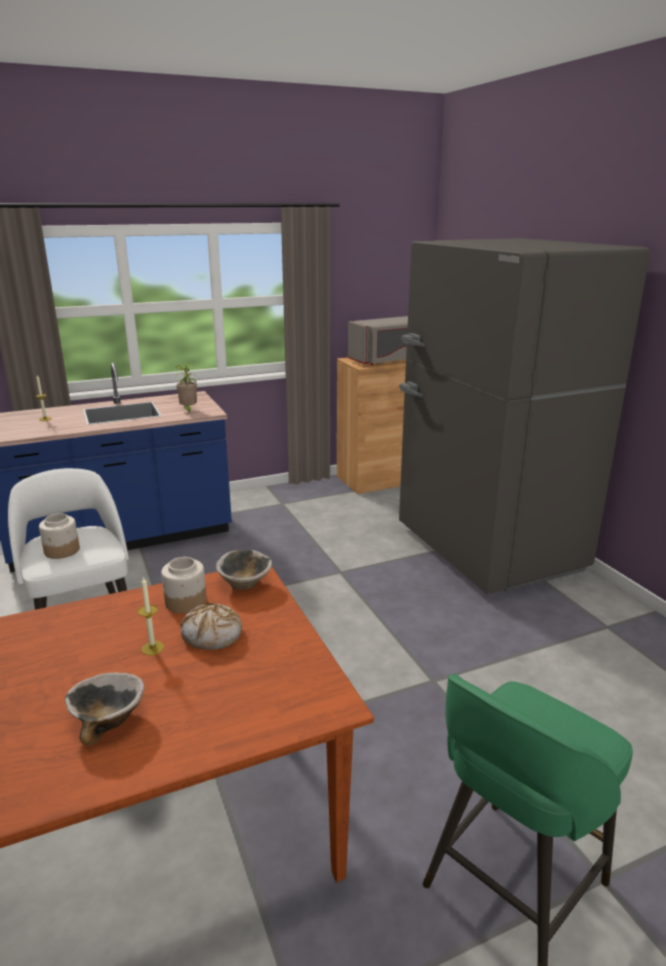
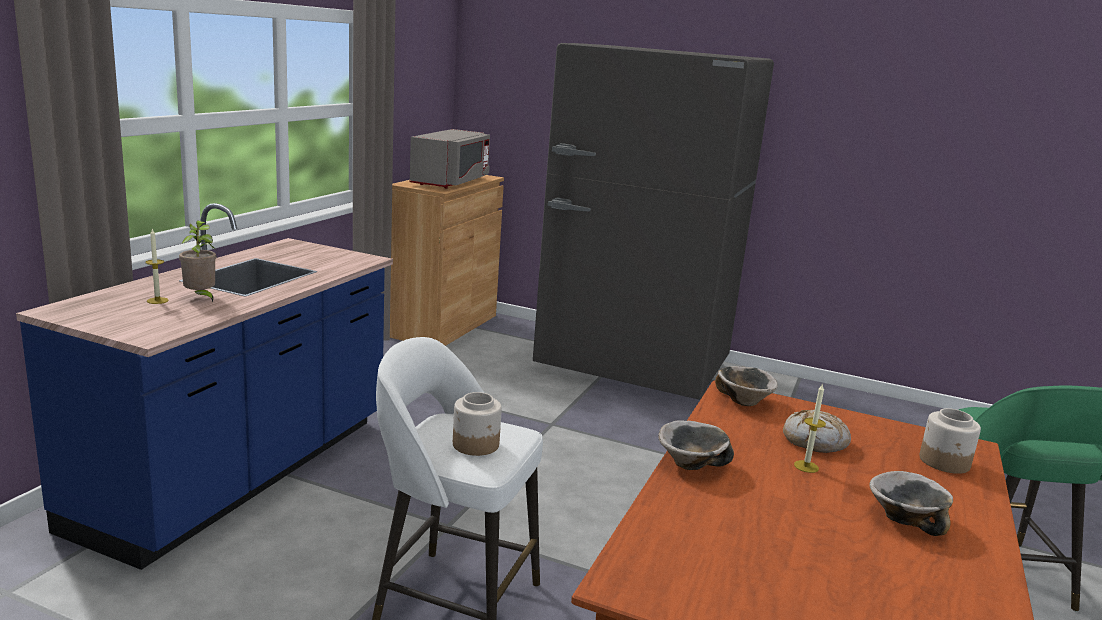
camera: 45 degrees left, 5 degrees down
(89, 609) = (690, 464): none -> bowl
(185, 602) = (741, 429): jar -> jar (945, 462)
(188, 410) = (334, 261): potted plant -> potted plant (201, 298)

